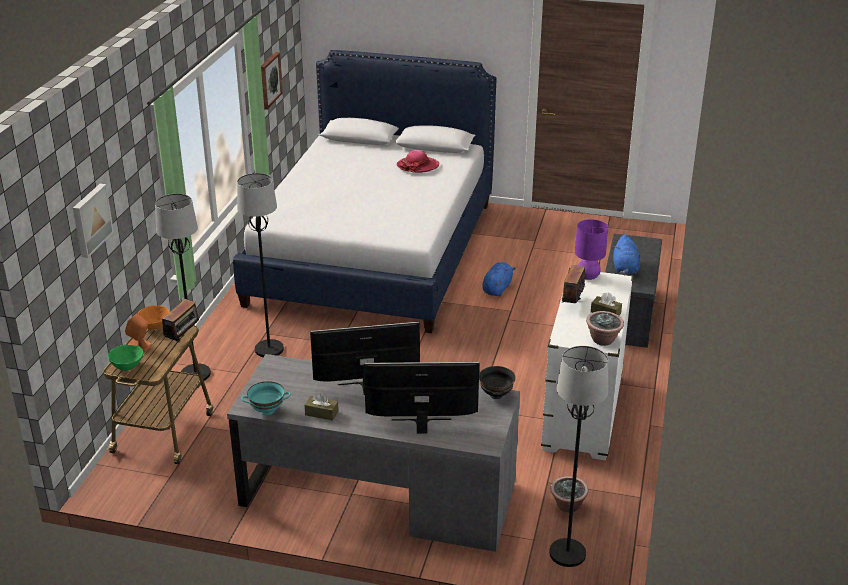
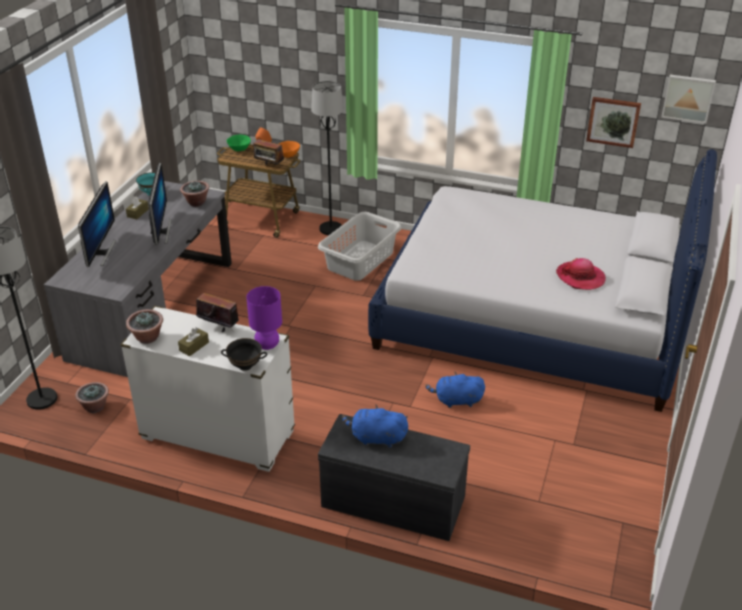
camera: 95 degrees right, 5 degrees up
(90, 220) = (262, 47): picture -> picture (688, 98)
(269, 349) = (359, 260): black floor lamp -> grey laundry basket
(295, 370) = (196, 203): none -> potted plant
(495, 395) = (121, 288): black bowl -> black bowl (245, 366)
(497, 288) = (456, 401): blue plush toy -> blue plush toy turned 150 degrees clockwise

